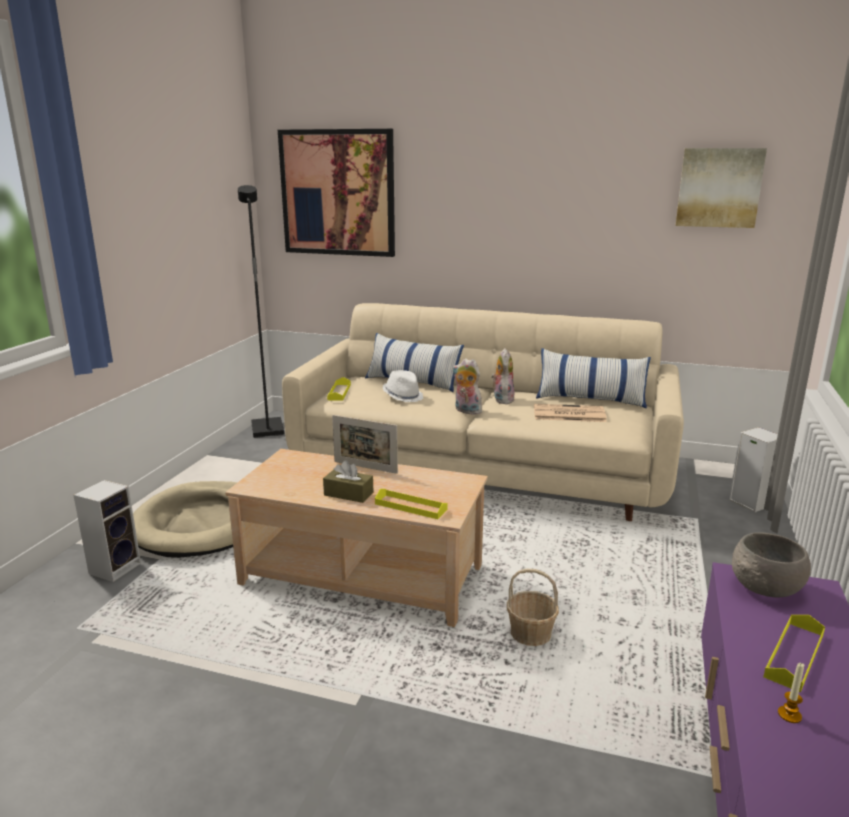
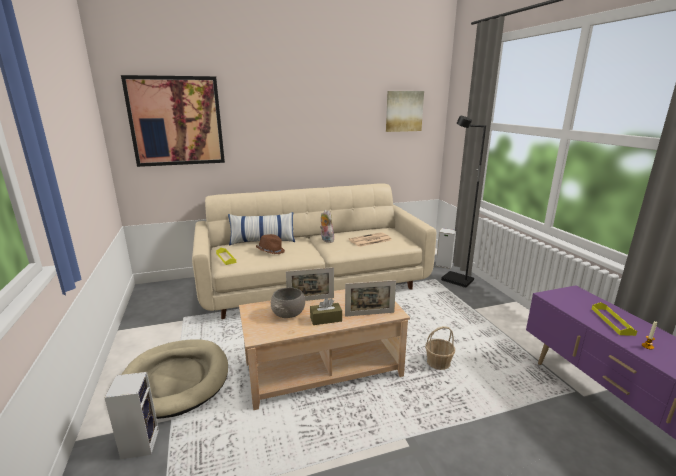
camera: 35 degrees left, 0 degrees up
(266, 429) = (145, 299): black floor lamp -> black floor lamp (456, 281)
(403, 396) = (271, 251): white hat -> brown hat
(410, 506) = (369, 314): yellow tray -> picture frame
(466, 411) = (316, 251): plush toy -> none
(590, 399) = (367, 230): pillow -> none
(765, 588) = (563, 297): grey bowl -> grey bowl (288, 314)

